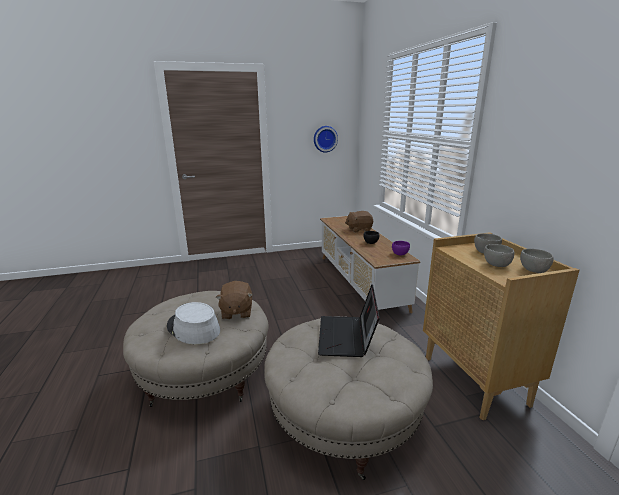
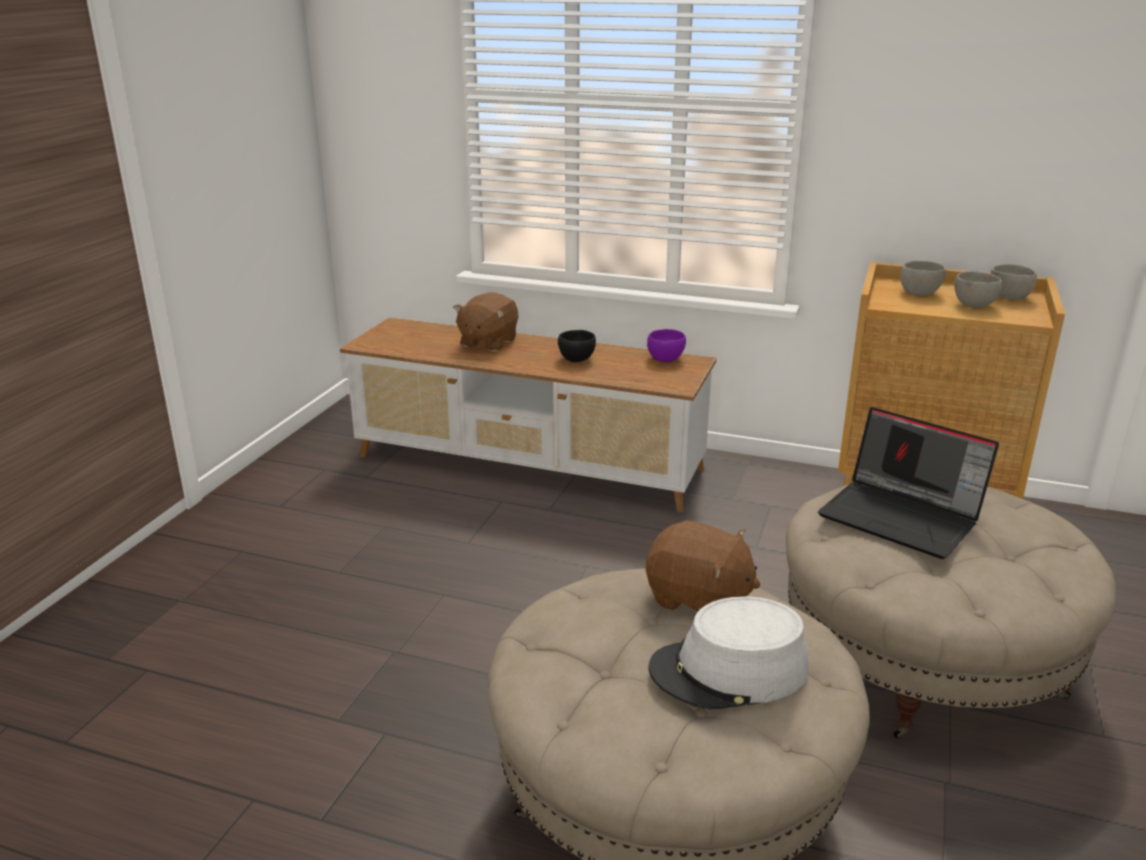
camera: 55 degrees left, 5 degrees up
(325, 139) = (258, 120): wall clock -> none

